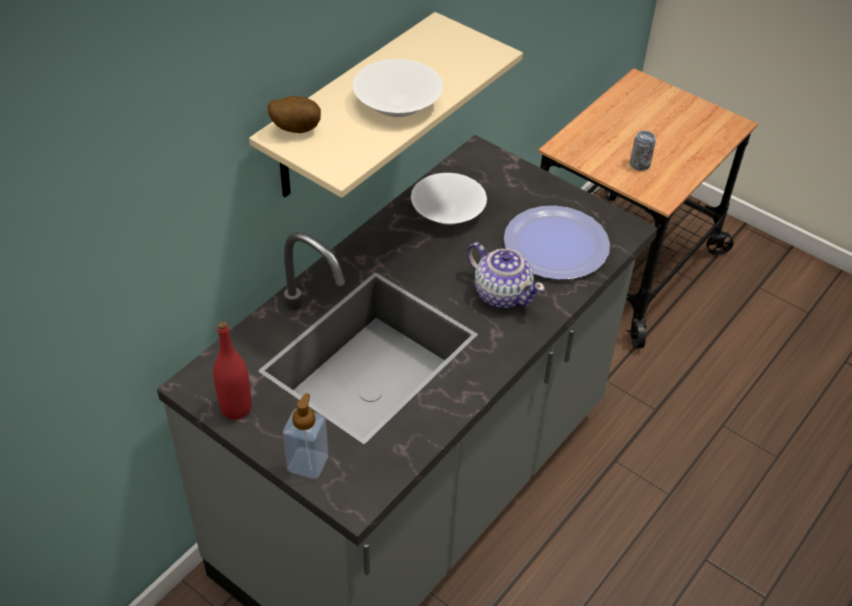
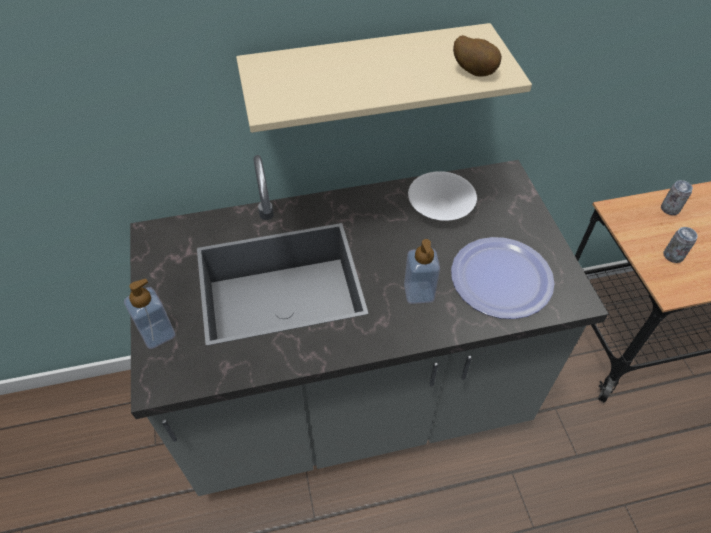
camera: 40 degrees right, 5 degrees up
(236, 408) = (158, 265): red bottle -> none
(295, 129) = (274, 64): potato -> potato (475, 71)
(398, 102) = (375, 78): white bowl -> none
(502, 293) = (419, 292): teapot -> soap dispenser
(605, 124) = (669, 209): none -> can

